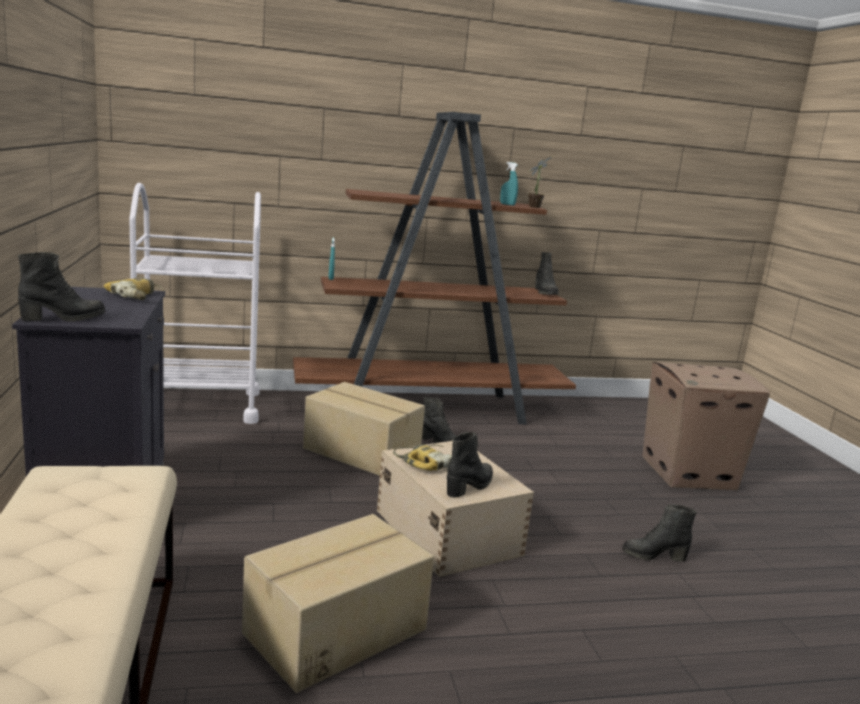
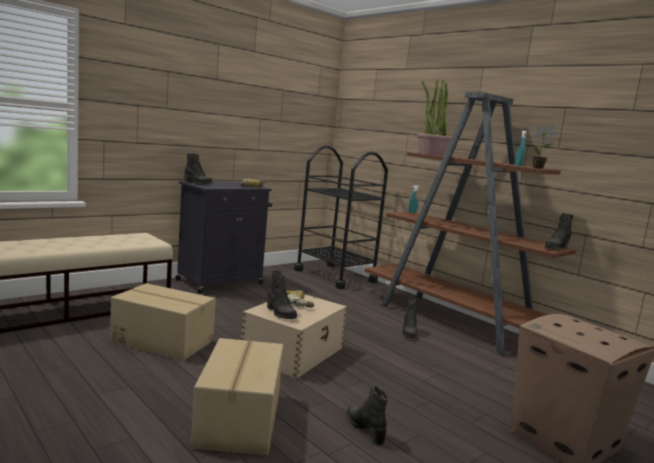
camera: 60 degrees right, 5 degrees down
(198, 406) = (335, 276): white cart -> black cart
(361, 453) = (351, 316): cardboard box -> cardboard box (237, 419)
(375, 192) = (433, 154): none -> potted plant
(470, 486) = (280, 313): black boot -> black boot turned 45 degrees clockwise

